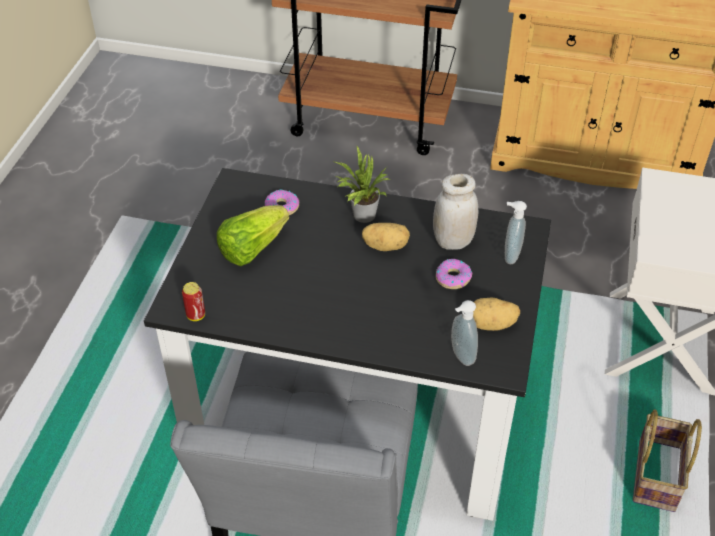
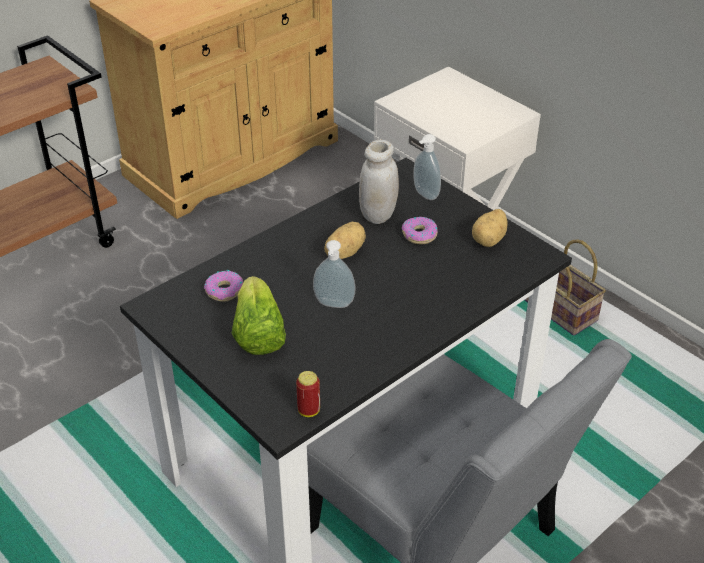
camera: 55 degrees left, 5 degrees down
(361, 216) = (291, 249): potted plant -> none
(460, 356) = (508, 272): soap dispenser -> soap dispenser (333, 305)

